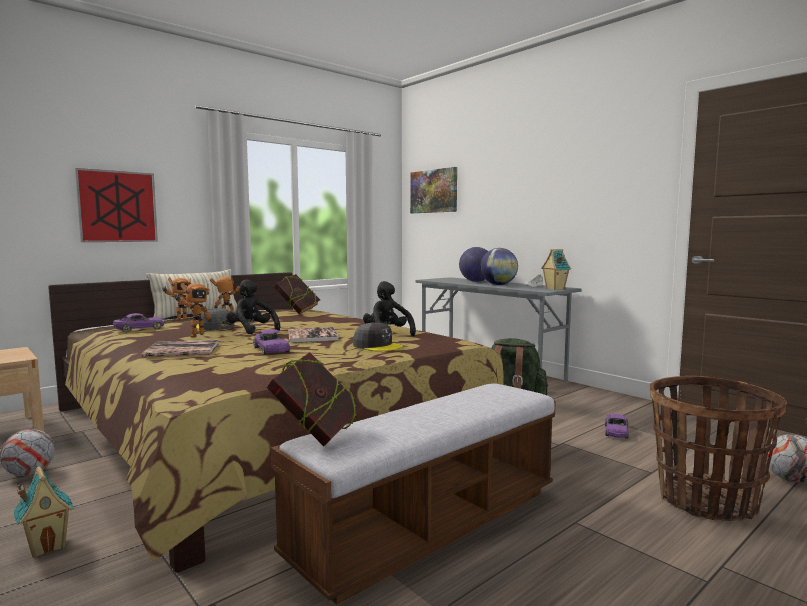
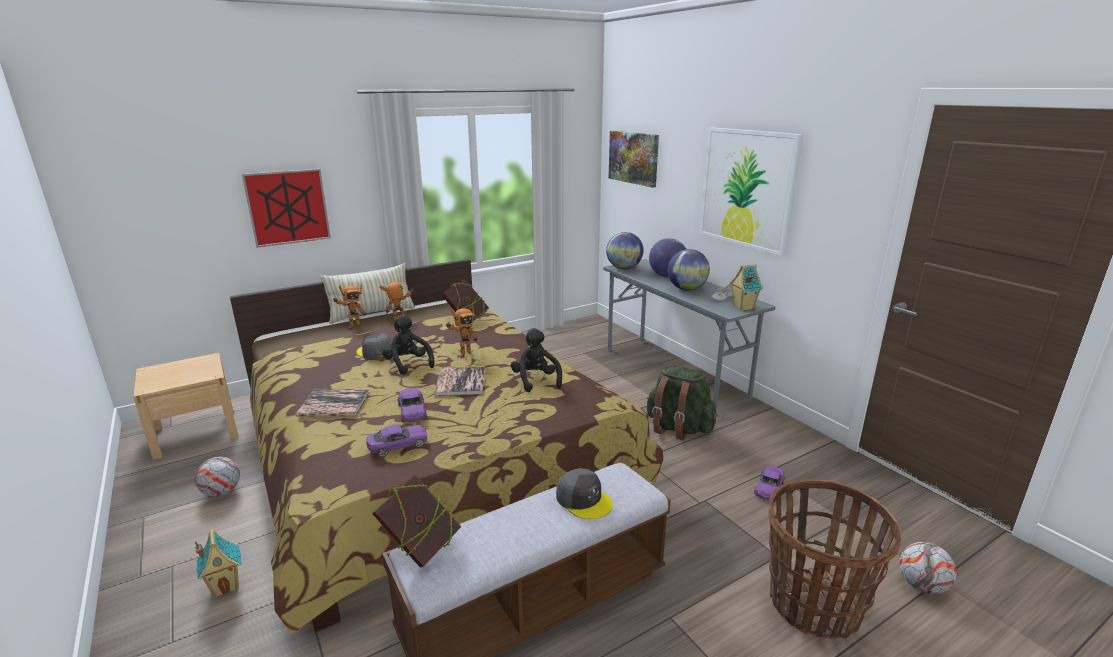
camera: 10 degrees right, 15 degrees up
(139, 329) = (309, 351): purple toy car -> purple toy car (398, 445)
(195, 335) = (354, 371): toy robot -> toy robot (463, 354)
(377, 346) = (514, 410): grey cap -> grey cap (584, 499)
(435, 280) = (624, 268): none -> globe
(544, 193) = (747, 189): none -> picture

